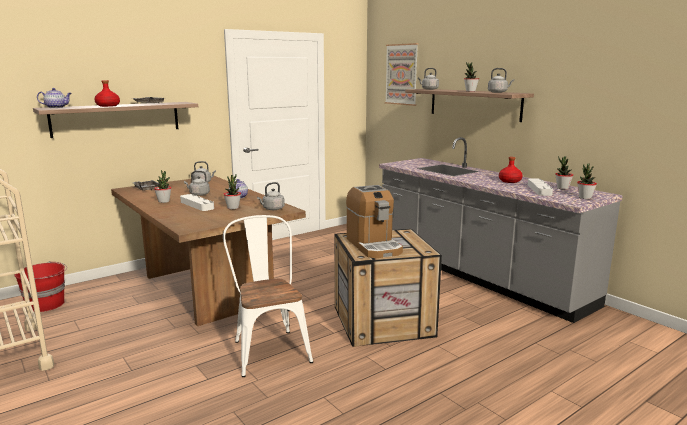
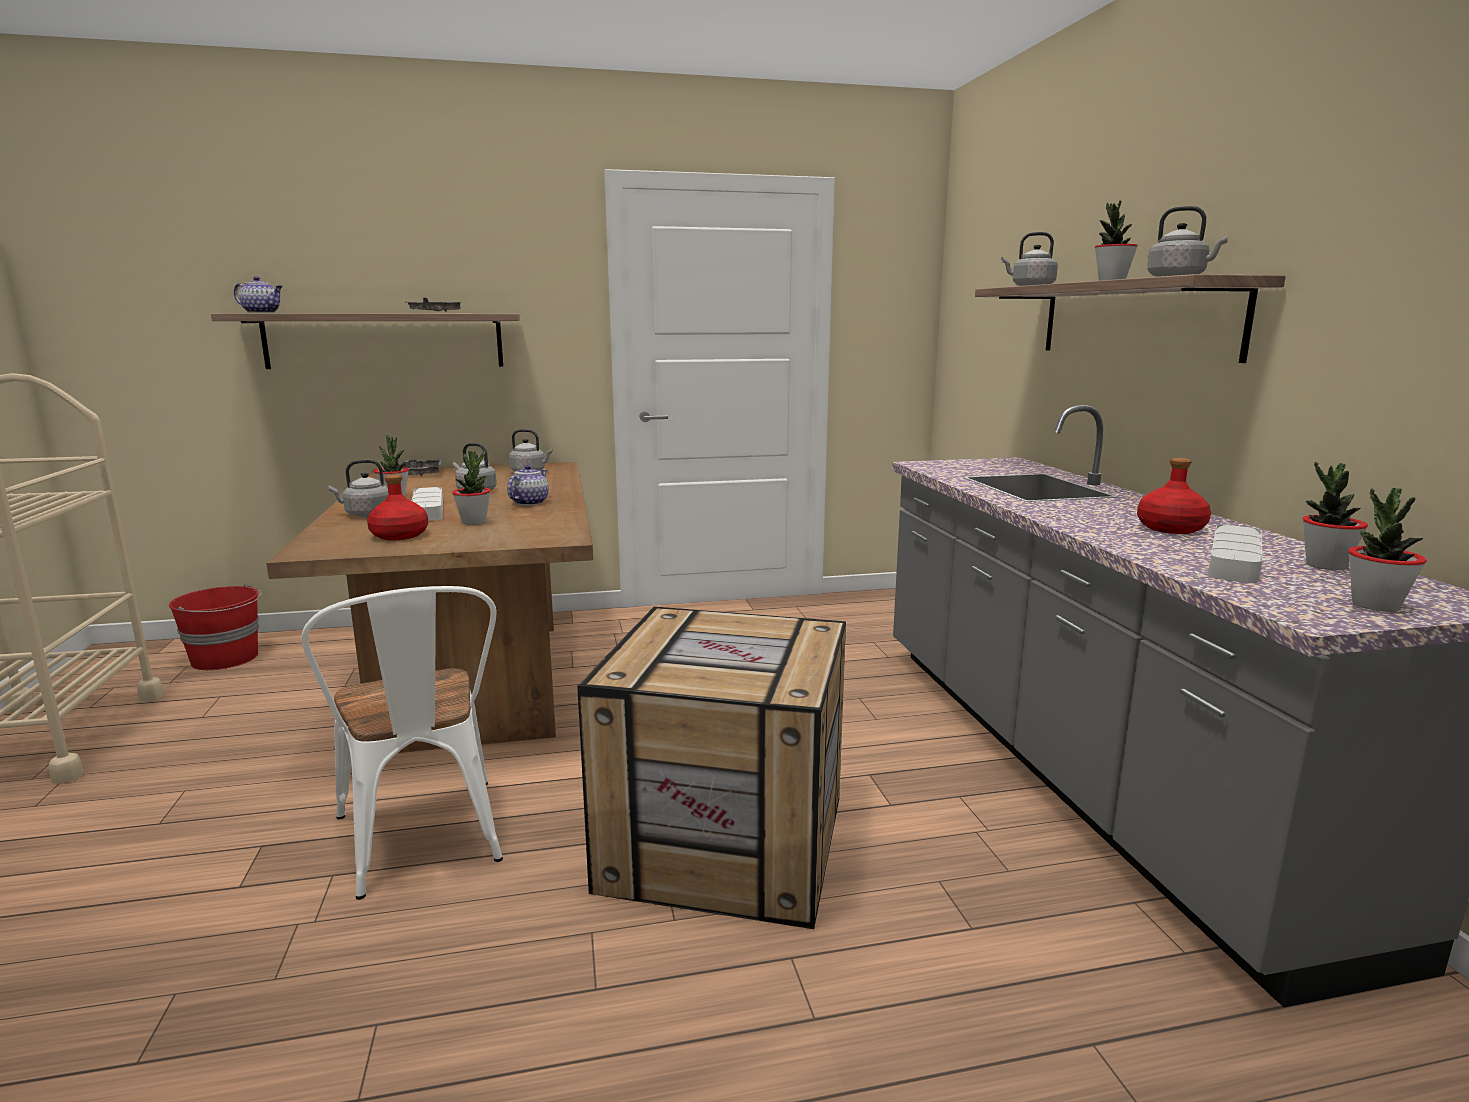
camera: 25 degrees right, 0 degrees up
(108, 106) = (350, 313): red bottle -> red bottle (399, 535)
(268, 348) = (424, 845): white chair -> white chair turned 150 degrees clockwise
(272, 209) = (536, 533): grey kettle -> grey kettle (366, 514)
(373, 246) = (689, 651): coffee machine -> none
(401, 74) = (998, 261): picture -> none

